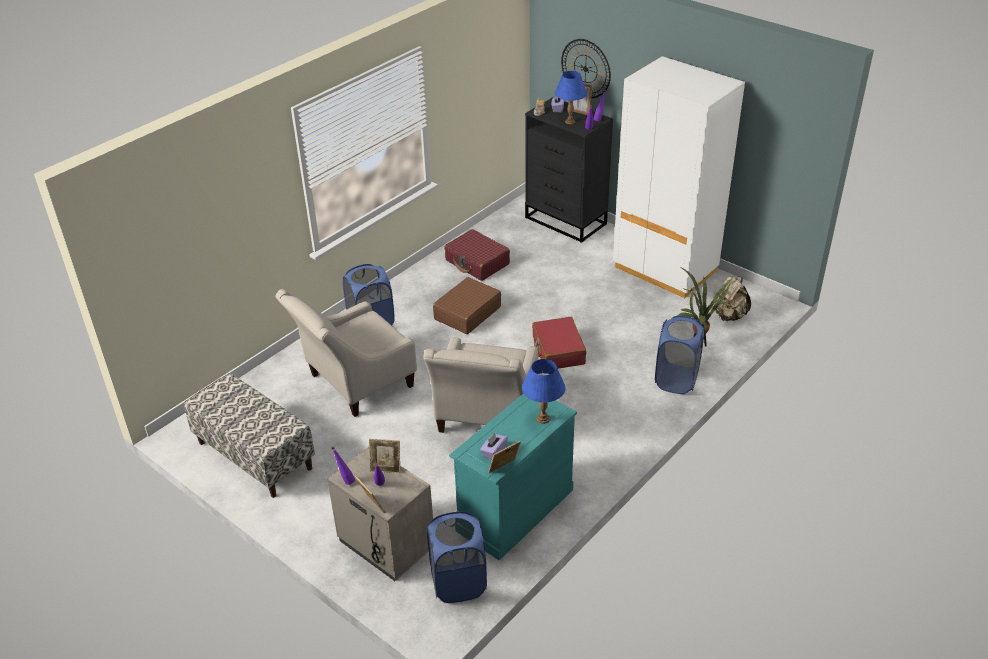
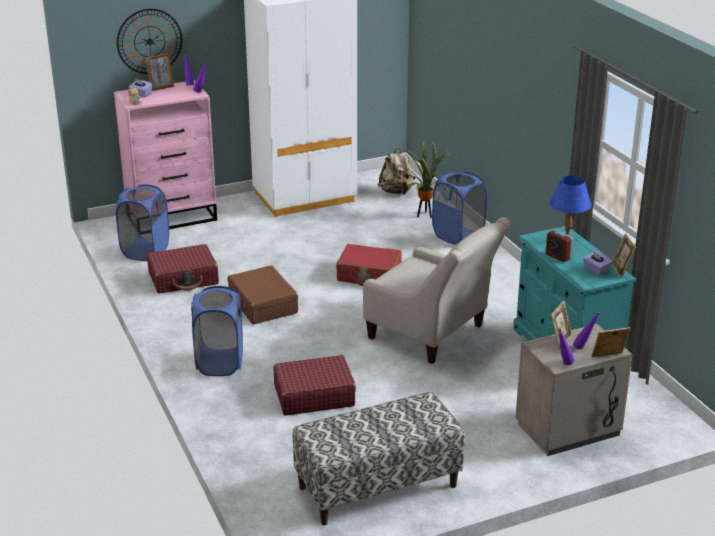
camera: 65 degrees left, 10 degrees down
(355, 384) = (313, 395): beige armchair -> red suitcase
(458, 583) = (639, 401): blue laundry basket -> blue laundry basket (145, 251)
(505, 421) = (558, 256): none -> alarm clock
(566, 221) = (172, 217): black dresser -> pink dresser
(569, 122) = (174, 95): blue table lamp -> none

